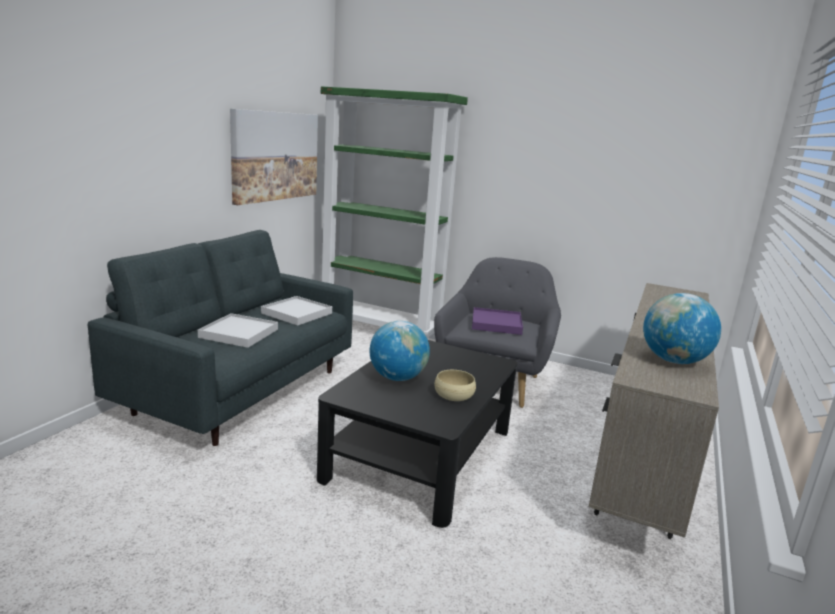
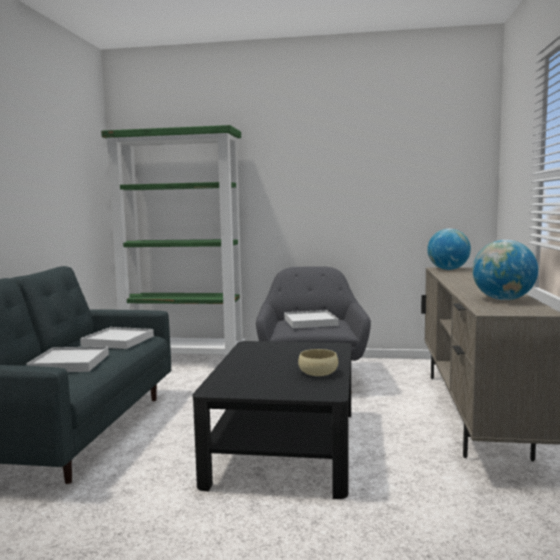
camera: 15 degrees left, 10 degrees down
(275, 156) = (64, 196): picture -> none
(397, 378) = (256, 369): globe -> globe (448, 269)
(496, 324) = (310, 322): purple tray -> white tray

